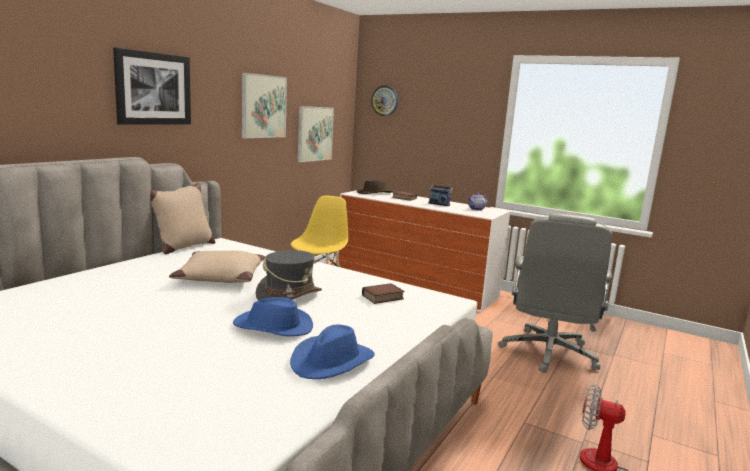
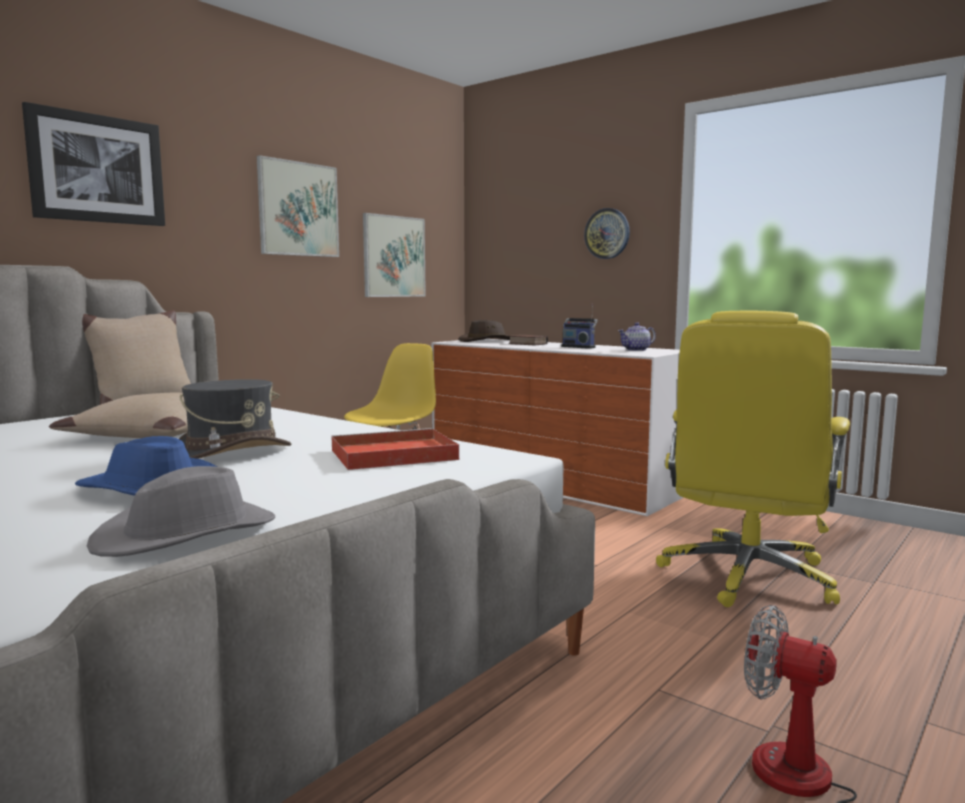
camera: 10 degrees right, 5 degrees down
(332, 361) = (188, 534): blue hat -> grey hat
(383, 297) = (391, 455): book -> red tray
(385, 100) = (503, 205): wall clock -> wall clock (607, 233)
(548, 353) = (747, 577): grey office chair -> yellow office chair

